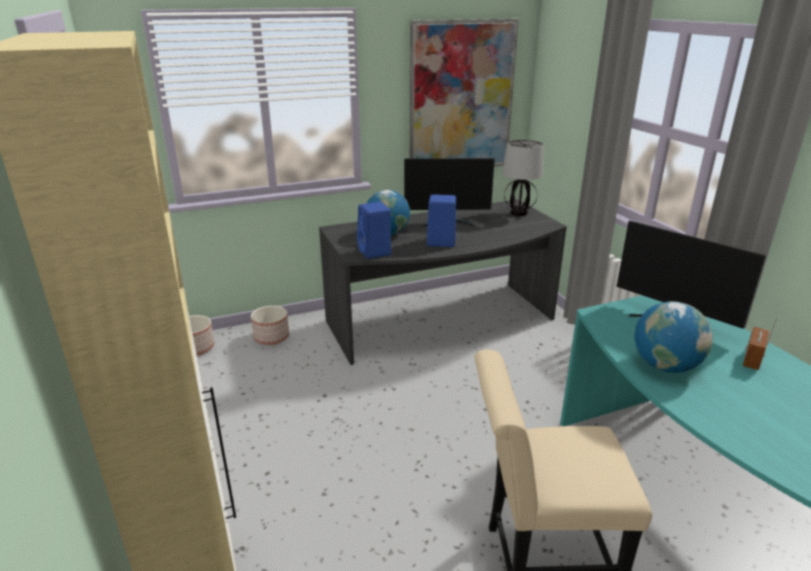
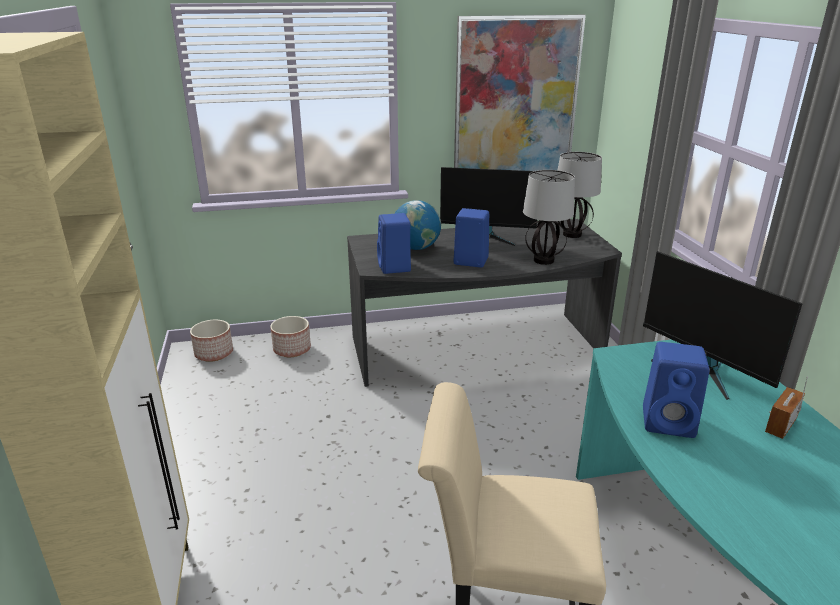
camera: 10 degrees right, 0 degrees up
(503, 237) = (543, 260): none -> table lamp
(665, 366) = (670, 422): globe -> blue speaker

